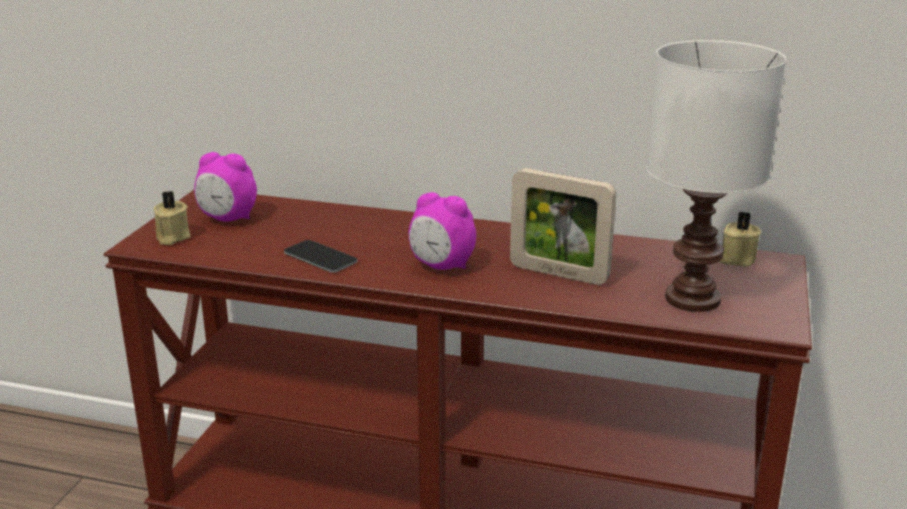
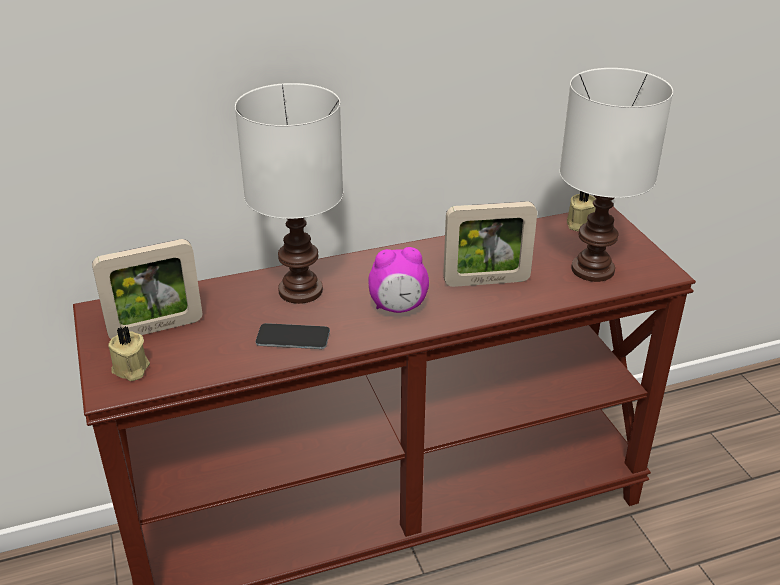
camera: 35 degrees left, 10 degrees up
(228, 219) = (156, 328): alarm clock -> picture frame
(374, 228) = (298, 290): none -> white table lamp

